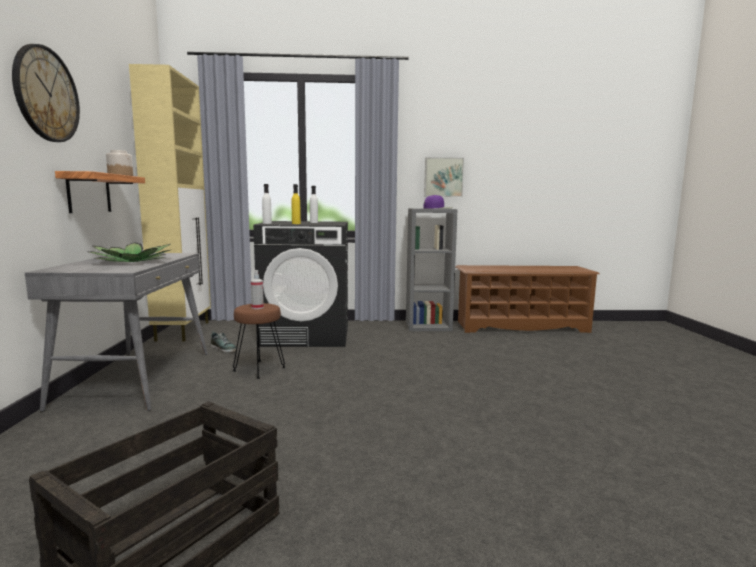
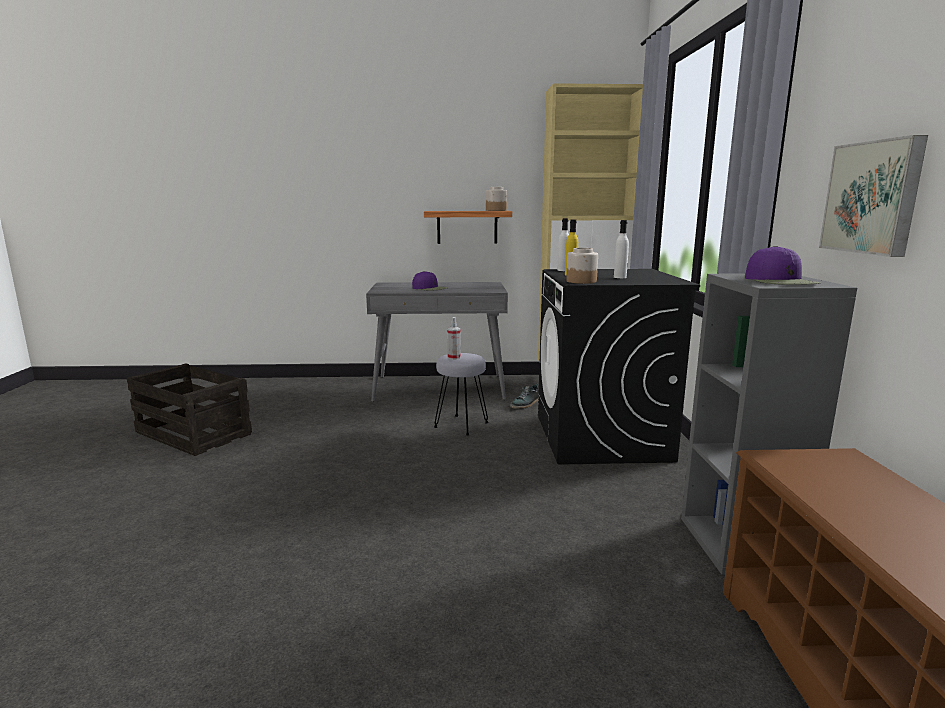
camera: 90 degrees right, 5 degrees up
(46, 94) = (424, 152): wall clock -> none
(133, 262) = (430, 288): potted plant -> purple cap
(259, 370) = (461, 425): brown stool -> grey stool
(330, 224) = (581, 281): none -> jar

